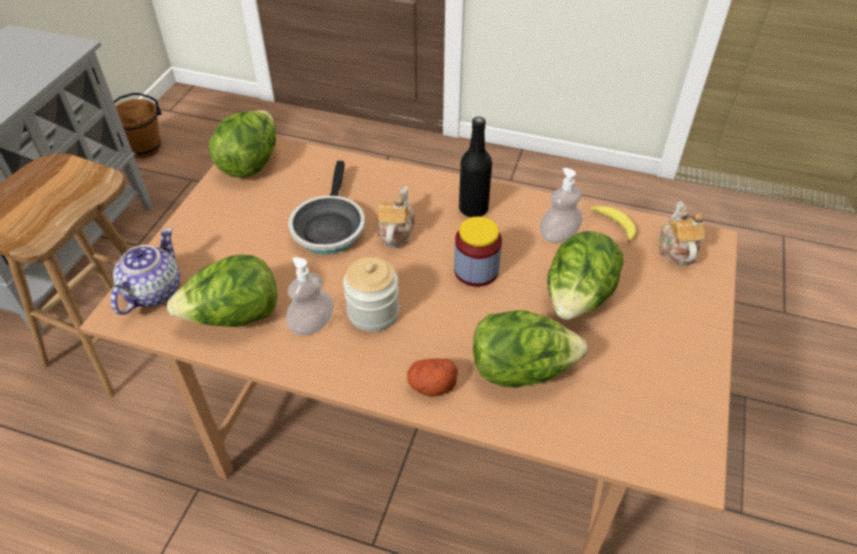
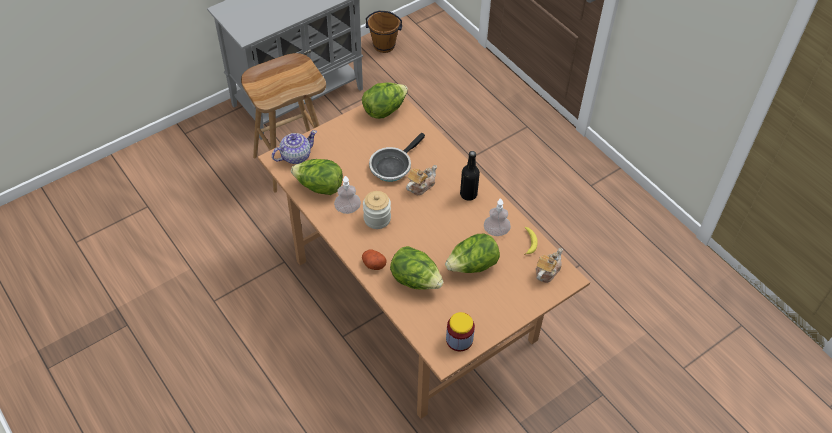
camera: 35 degrees right, 5 degrees up
(476, 270) = (439, 226): jar -> jar (459, 339)

